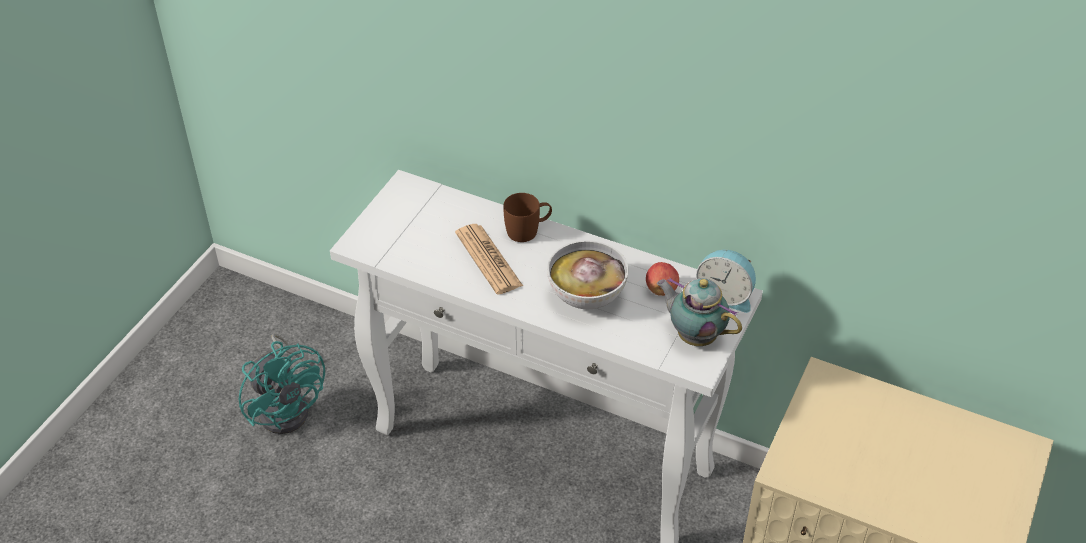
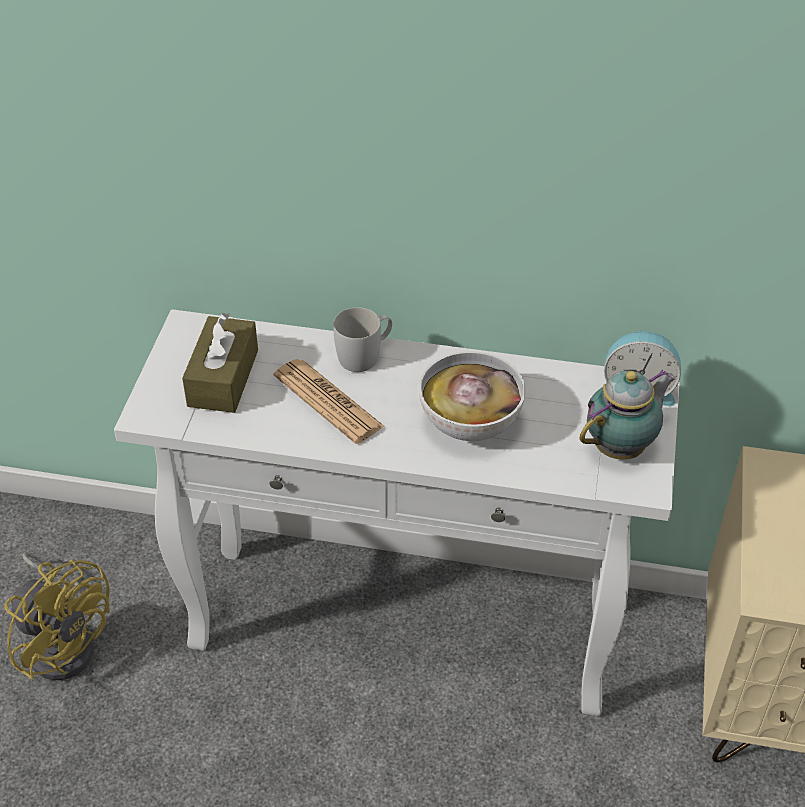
camera: 15 degrees left, 0 degrees up
(288, 406) = (64, 641): turquoise fan -> yellow fan
(418, 228) = (223, 378): none -> brown tissue box
(528, 230) = (365, 355): brown mug -> white mug
(661, 289) = (558, 397): apple -> none
(694, 335) = (622, 447): teapot -> teapot turned 120 degrees clockwise

